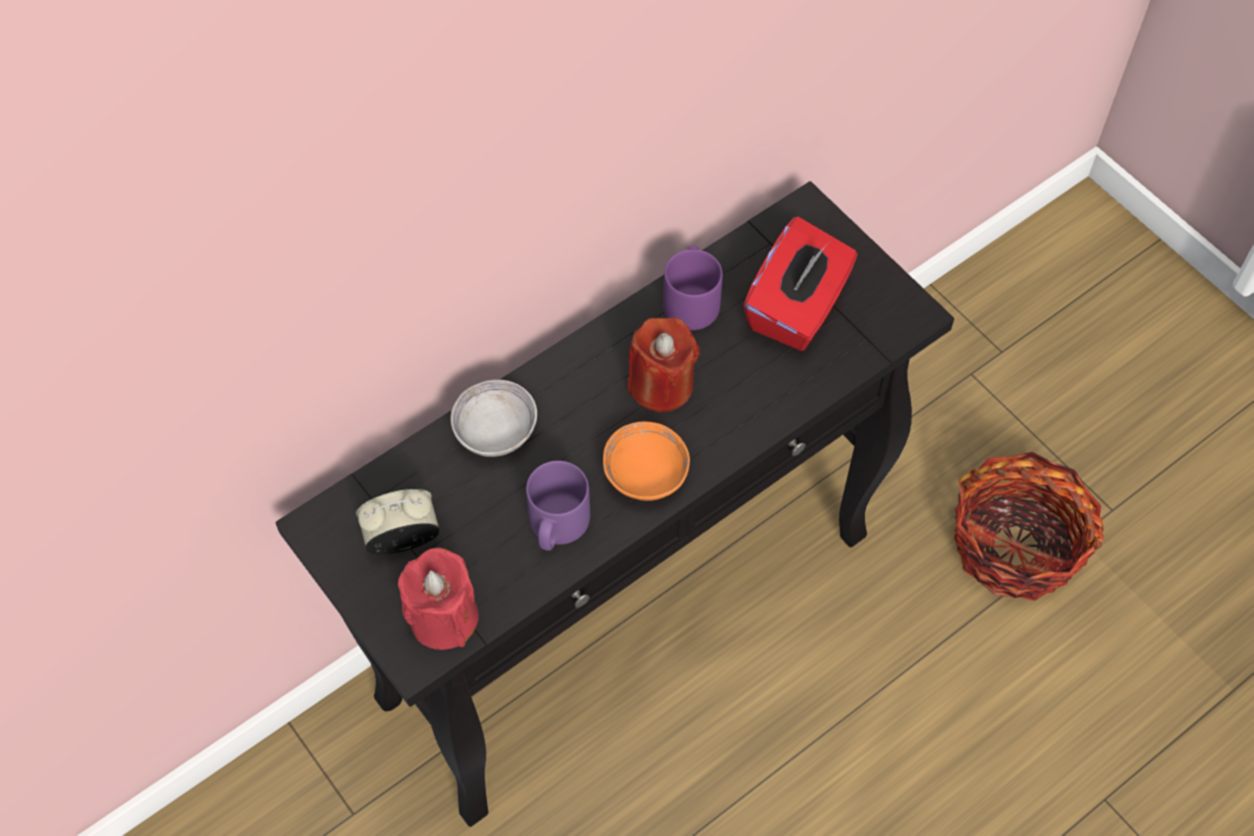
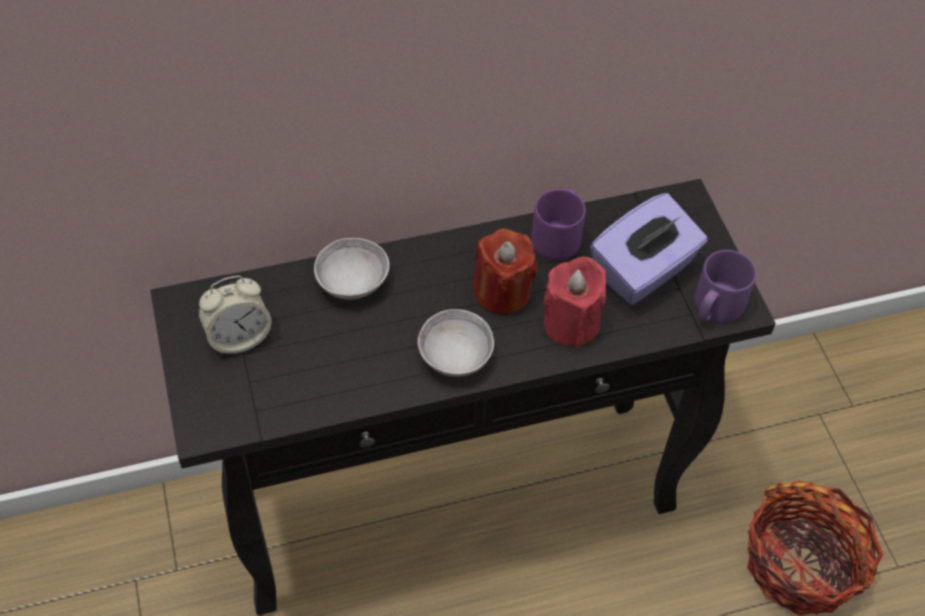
camera: 20 degrees right, 5 degrees down
(403, 540) = (238, 337): alarm clock -> alarm clock turned 150 degrees clockwise
(443, 618) = (239, 407): red candle -> red candle (571, 323)
(556, 526) = (364, 370): purple mug -> purple mug (715, 308)
(645, 474) = (455, 356): orange bowl -> grey bowl
(797, 308) = (643, 271): red tissue box -> purple tissue box

